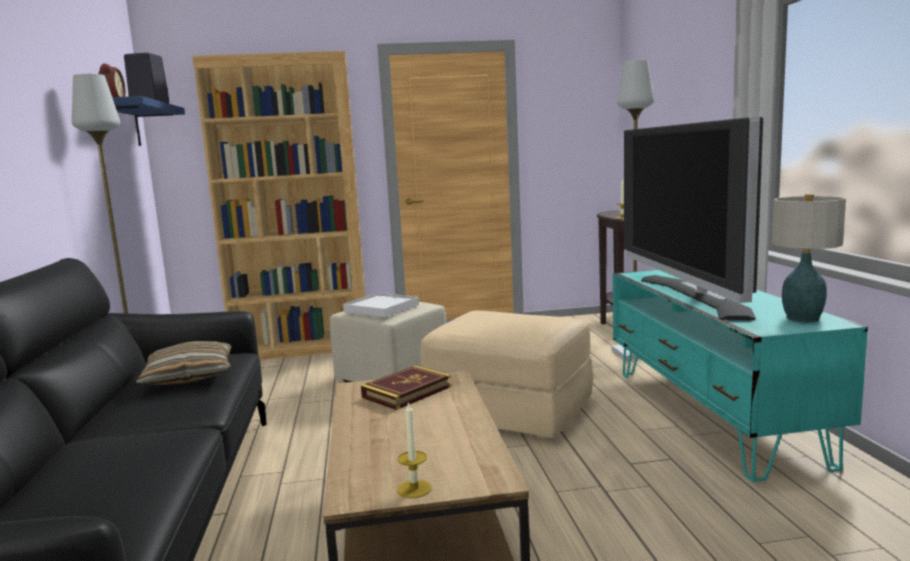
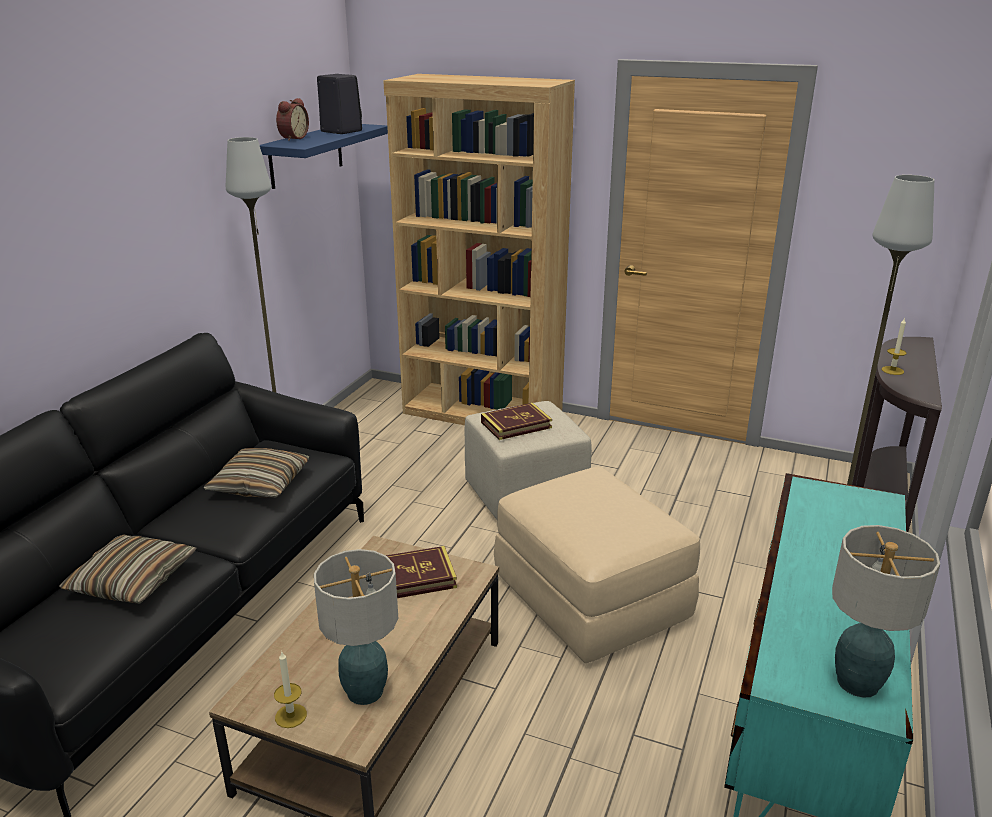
camera: 30 degrees right, 15 degrees up
(118, 458) = (132, 580): none -> pillow
(381, 308) = (516, 425): white tray -> book
(461, 454) = (365, 691): none -> table lamp
(692, 296) = (800, 571): television -> none

